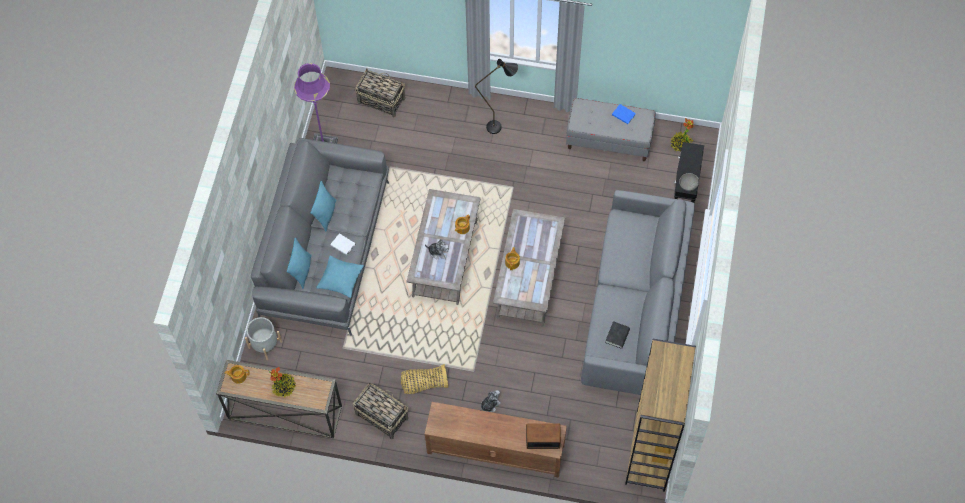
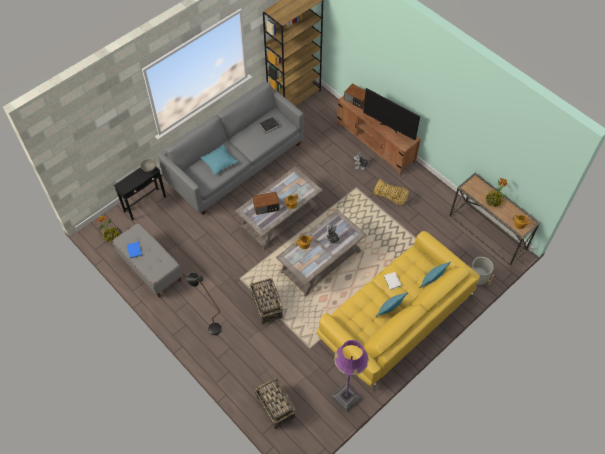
camera: 145 degrees left, 5 degrees down
(326, 247) = (395, 318): grey sofa -> yellow sofa
(340, 279) = (409, 260): turquoise pillow -> turquoise pillow (219, 162)
(381, 416) = (429, 196): basket -> basket (267, 306)
(473, 425) = (389, 127): none -> television
(535, 242) = (266, 207): none -> radio

